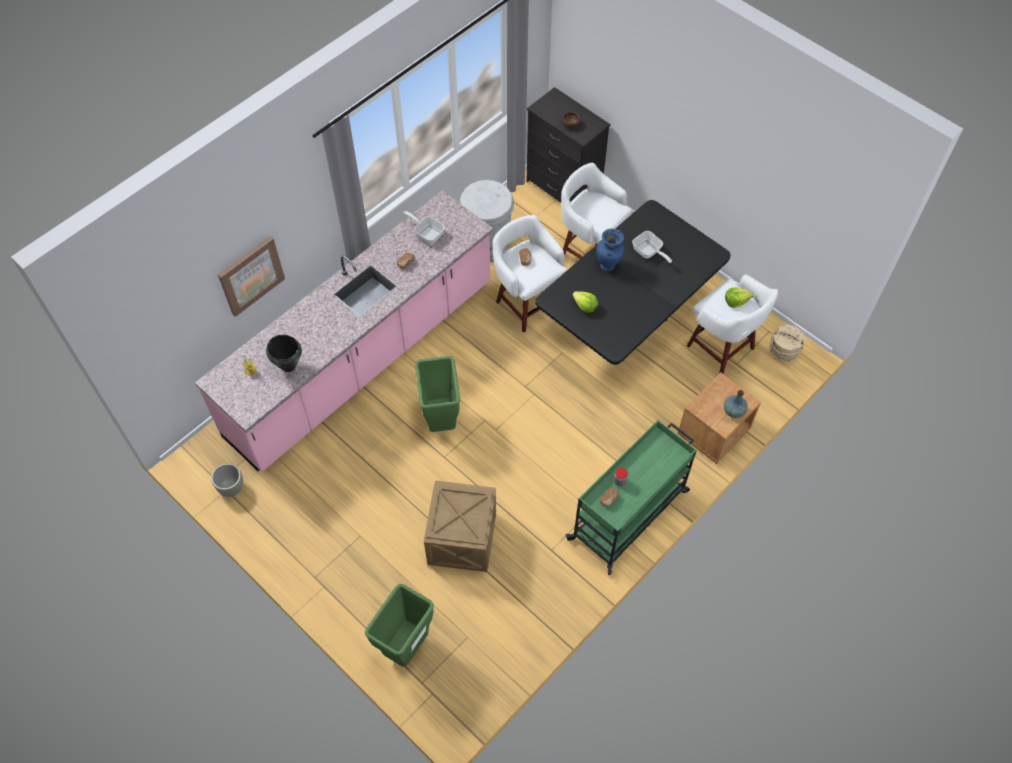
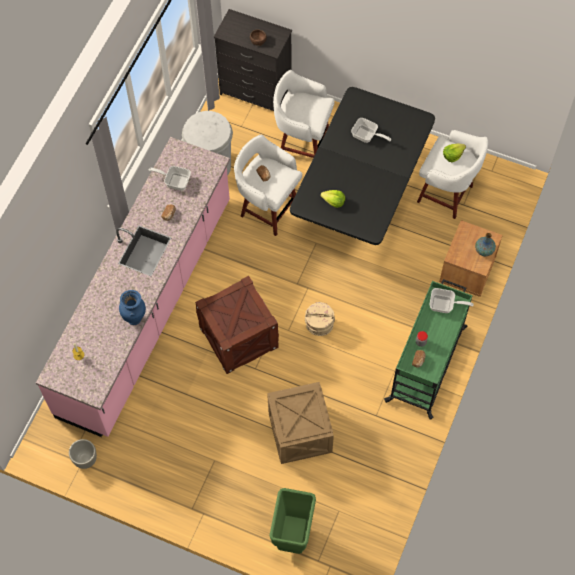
camera: 20 degrees left, 5 degrees up
(251, 275) = (53, 274): picture -> none
(288, 366) = (110, 340): black cooking pot -> none
(441, 420) = (238, 337): green trash can -> crate
(608, 265) = (338, 159): blue vase -> blue vase (135, 318)
(662, 451) = (445, 305): none -> frying pan
(783, 351) = (497, 181): beige bucket -> beige bucket (319, 325)

